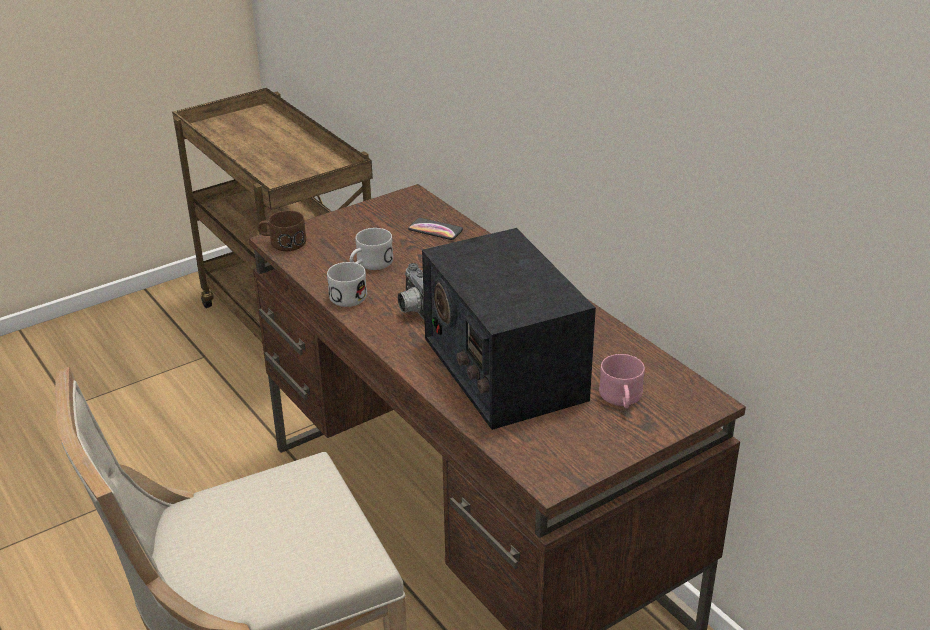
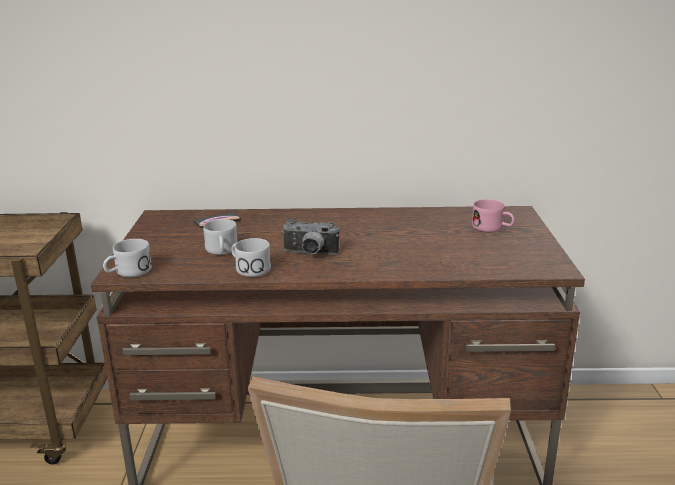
camera: 55 degrees left, 10 degrees down
(282, 243) = (128, 273): brown mug -> white mug
(503, 368) = (418, 248): radio -> none

